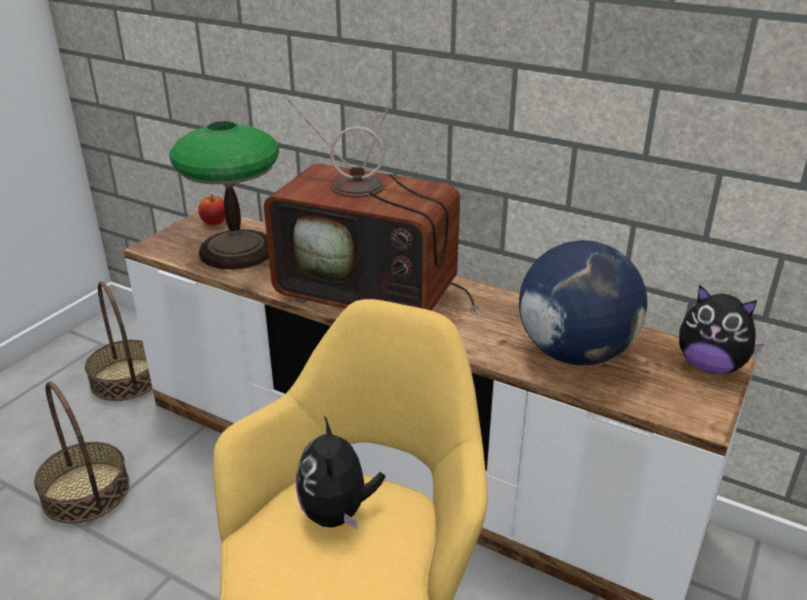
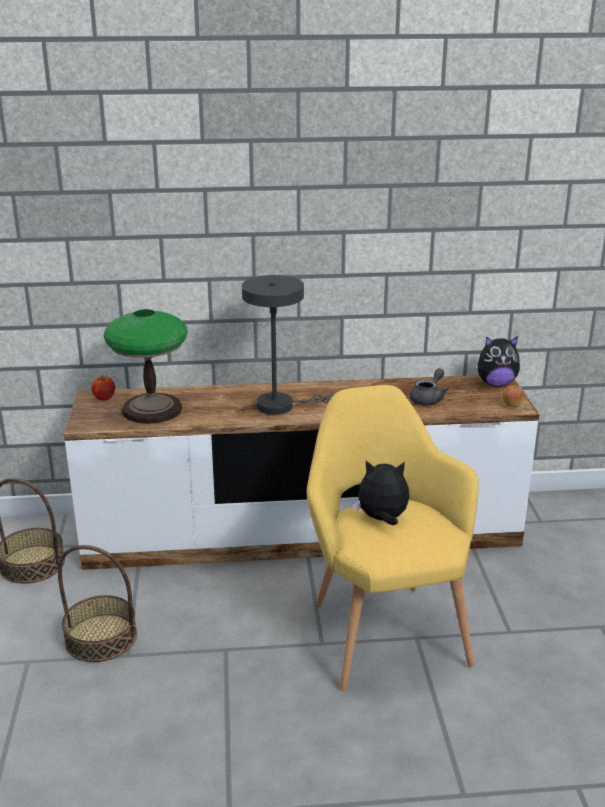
camera: 35 degrees left, 5 degrees down
(337, 513) = (382, 519): plush toy -> plush toy turned 135 degrees clockwise
(374, 294) = (281, 405): television -> grey table lamp
(574, 353) = (428, 399): globe -> grey teapot
(695, 412) = (511, 405): none -> apple

